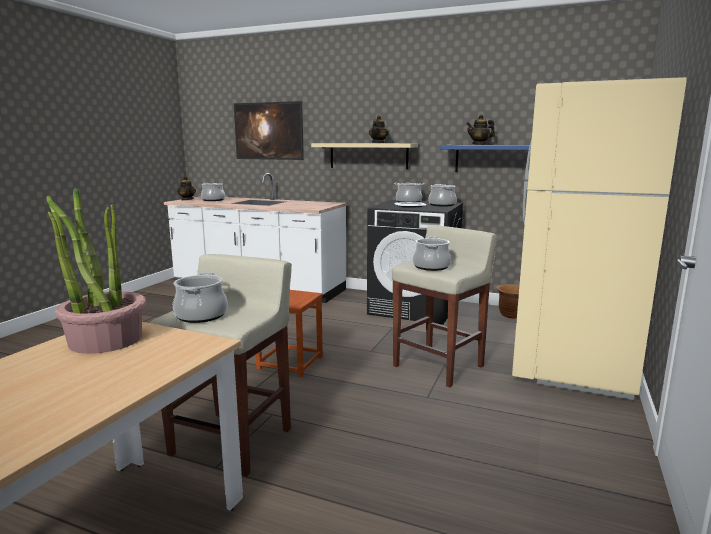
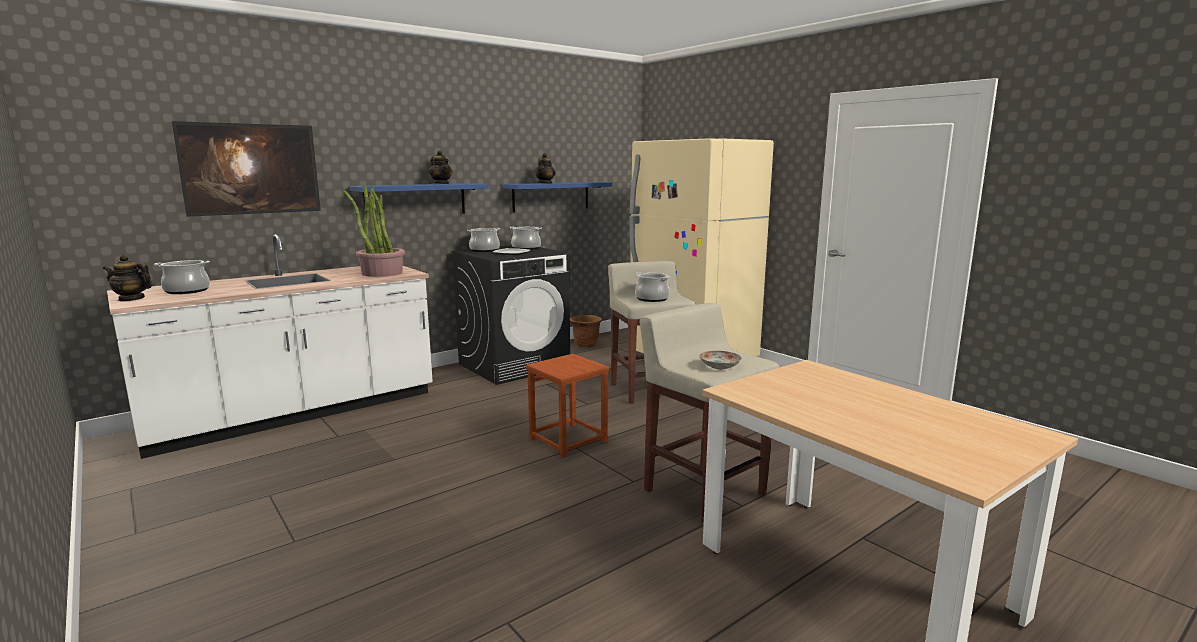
camera: 60 degrees left, 0 degrees up
(105, 339) = (777, 393): potted plant -> potted plant (381, 273)
(201, 315) = (720, 366): cooking pot -> plate
(368, 156) = (416, 200): beige shelf -> blue shelf

